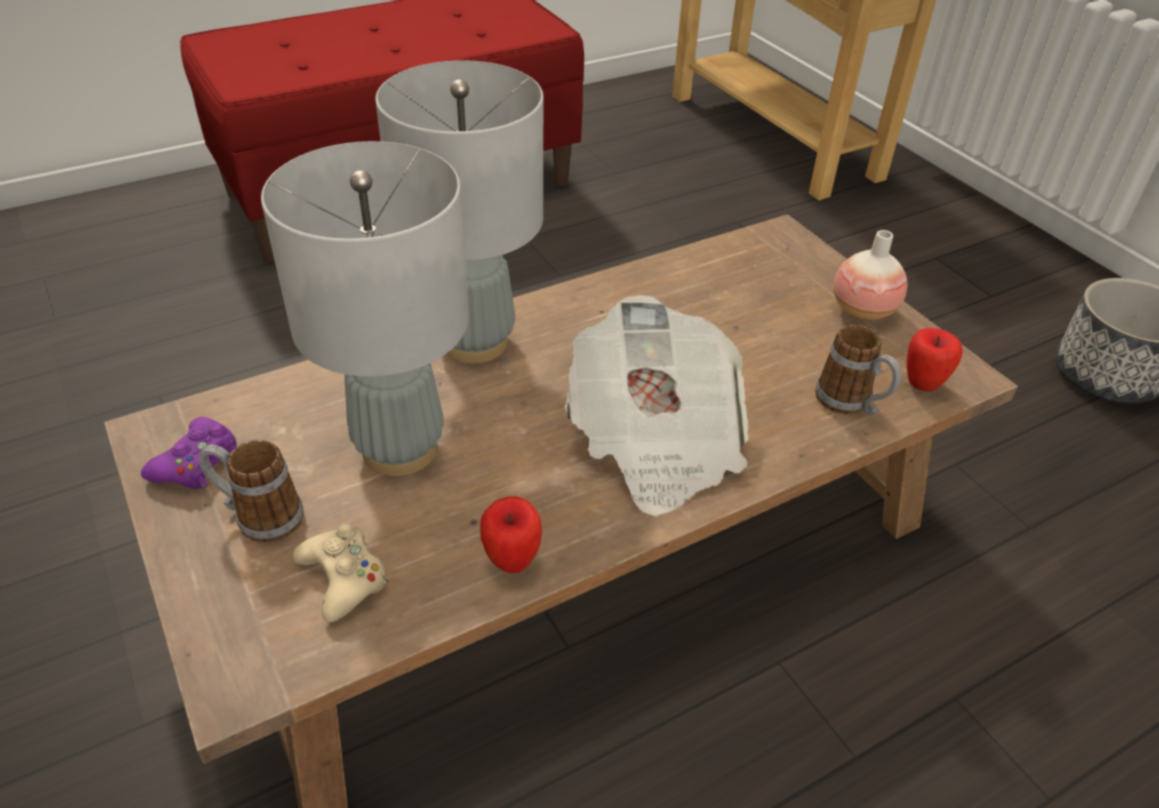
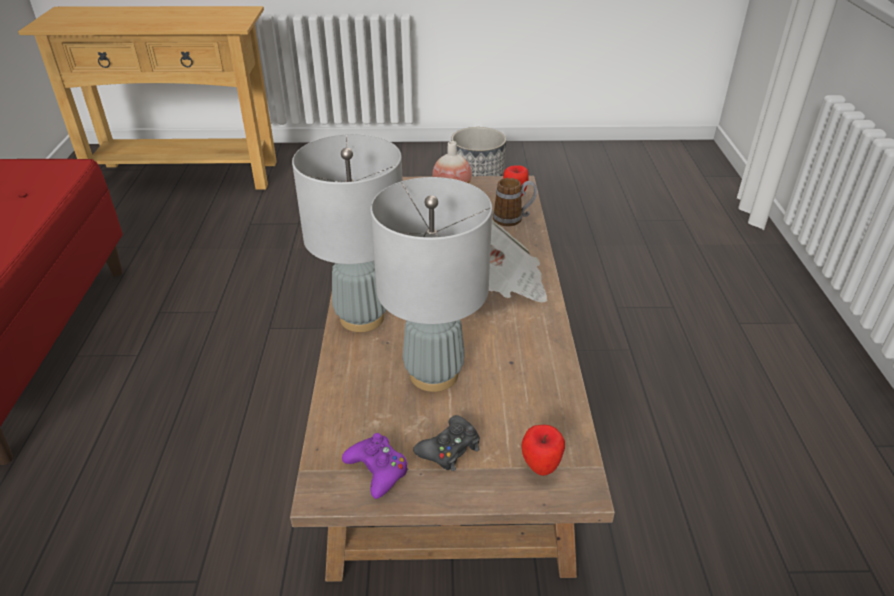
camera: 60 degrees left, 5 degrees down
(259, 516) = (449, 449): mug -> black game controller
(344, 578) = (523, 423): beige game controller -> none
(512, 560) = (547, 356): apple -> apple (540, 468)

